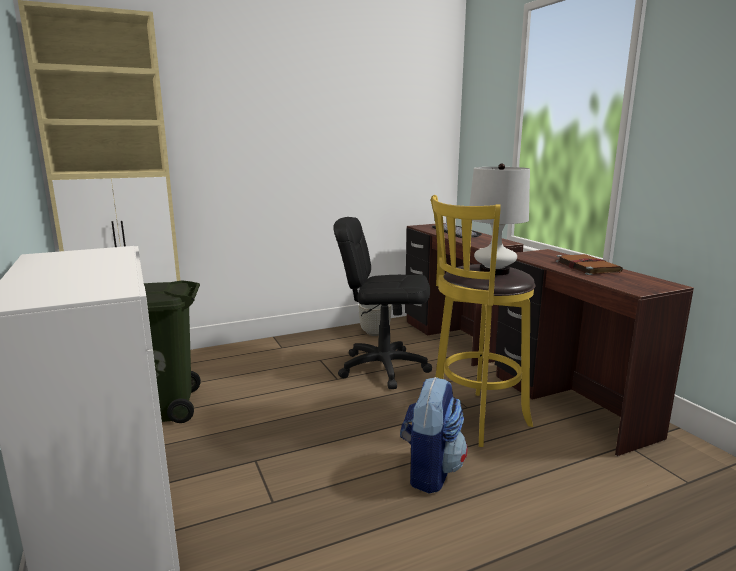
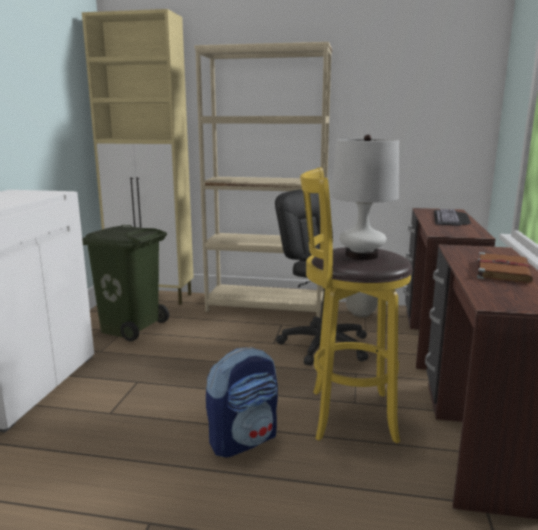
camera: 35 degrees right, 0 degrees up
(282, 347) = (266, 307): none -> beige bookcase

